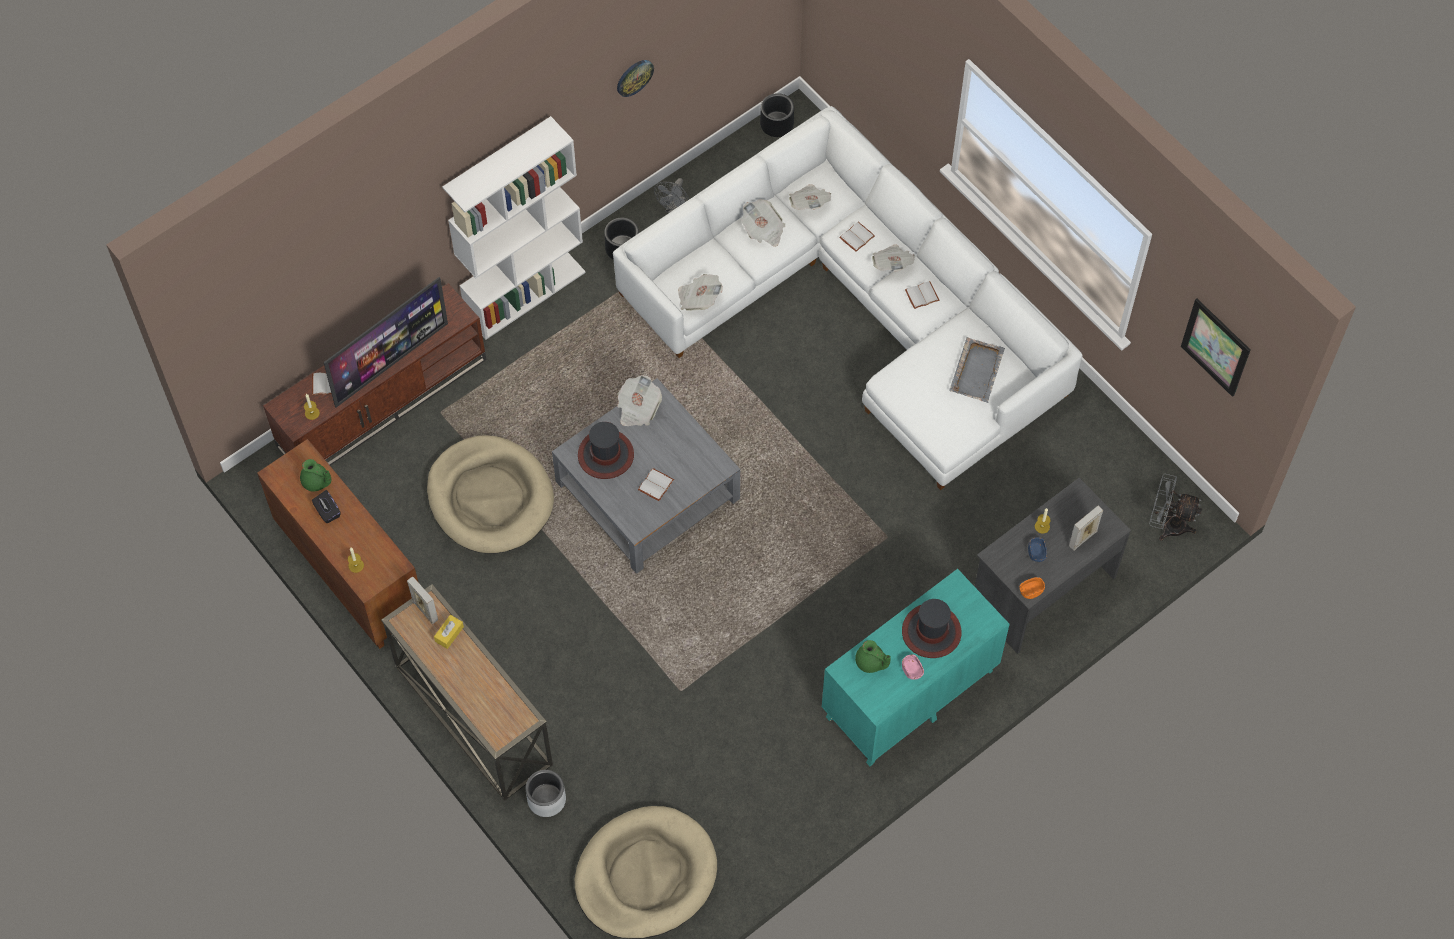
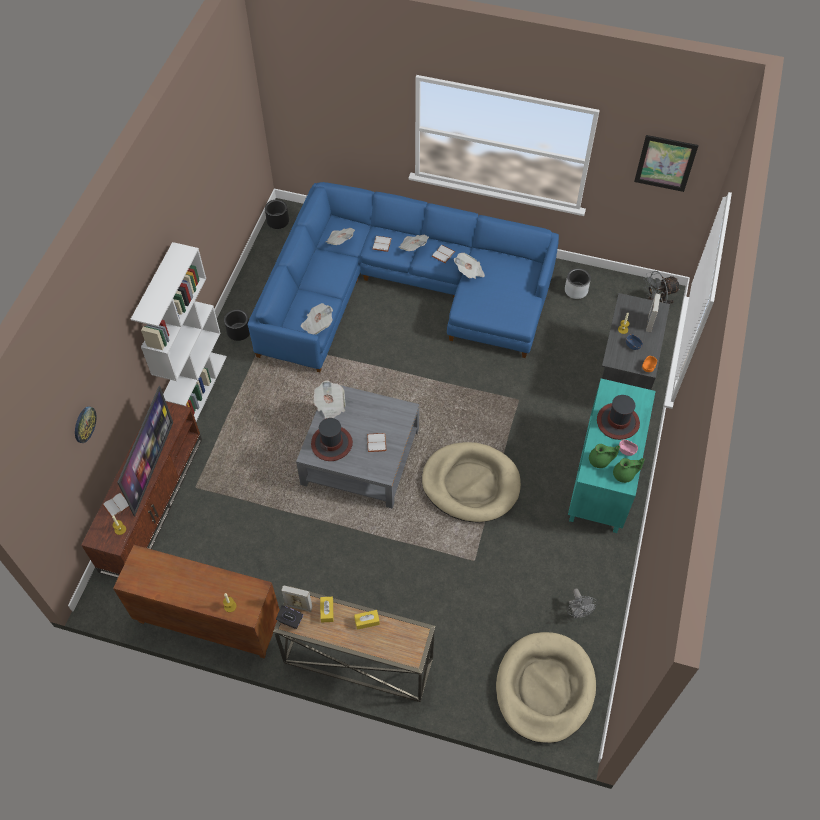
camera: 35 degrees left, 5 degrees down
(316, 482) = (161, 568): green teapot -> green teapot (624, 475)
(327, 512) = (183, 583): black tissue box -> black tissue box (290, 620)
(481, 671) = (367, 621): none -> yellow tissue box
(490, 498) = (266, 519): beige dog bed -> beige dog bed (471, 484)
(546, 799) = (446, 683): grey planter -> grey planter (576, 290)
(634, 77) = (204, 201): wall clock -> wall clock (84, 424)
(674, 209) = (253, 295): grey fan -> grey fan (577, 612)
(763, 230) = (325, 268): newspaper -> newspaper (469, 272)
(857, 310) = (401, 291): white sofa -> blue sofa
(977, 370) = (506, 275): grey tray -> none

